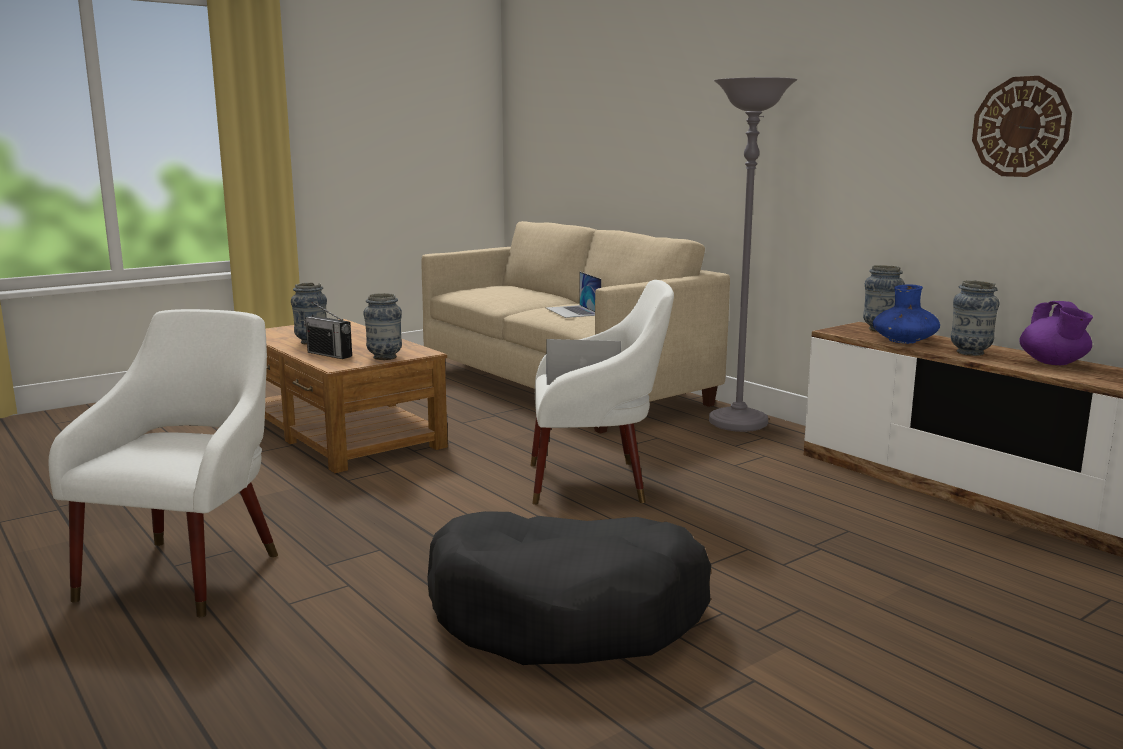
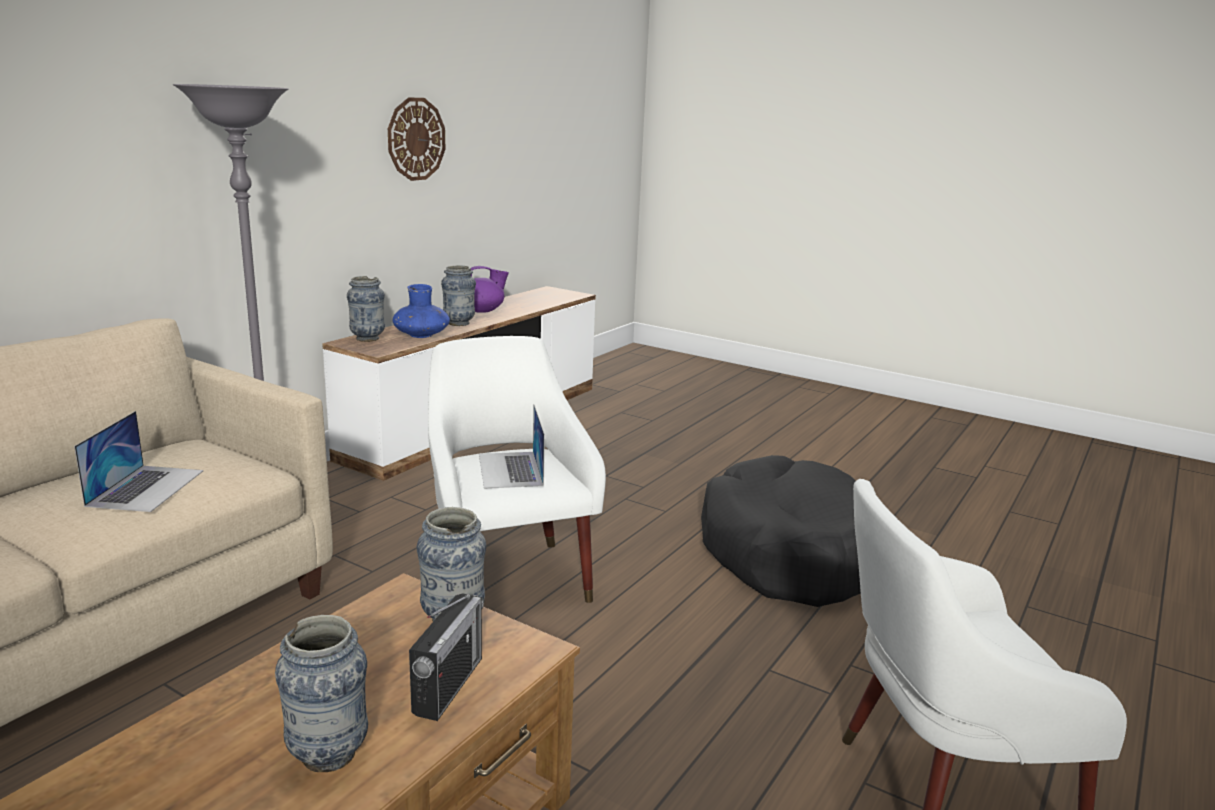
camera: 110 degrees left, 5 degrees up
(573, 311) = (146, 487): laptop -> laptop turned 45 degrees counterclockwise

